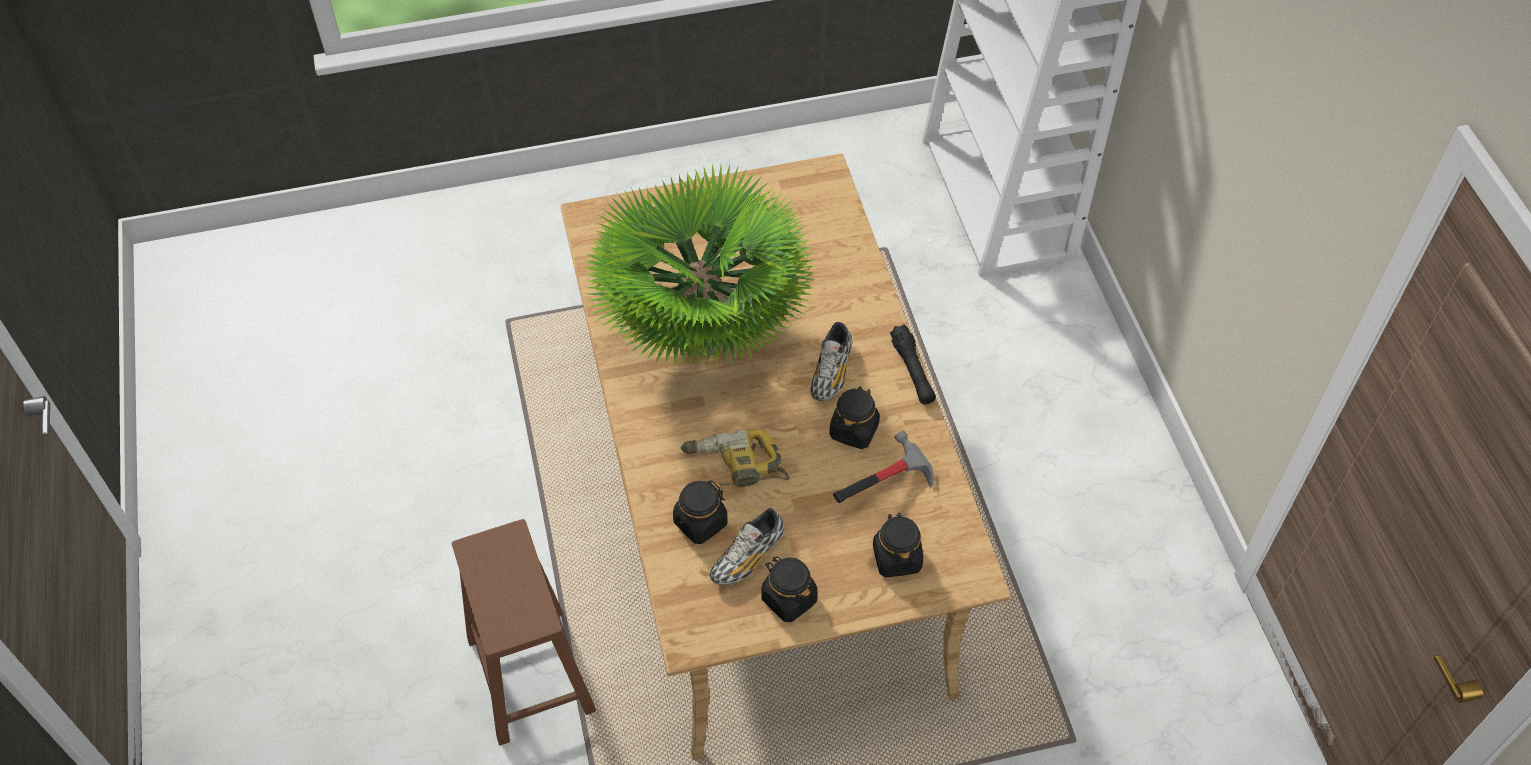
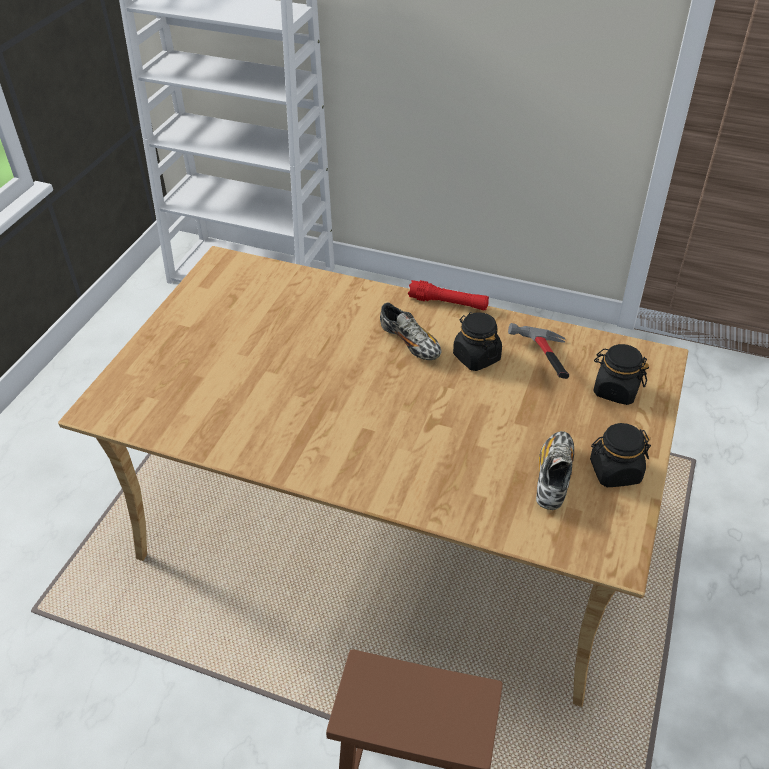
camera: 55 degrees left, 10 degrees down
(700, 523) = (495, 492): black jar -> none
(703, 333) = (299, 397): potted plant -> none
(734, 467) = (454, 442): power drill -> none
(748, 556) = (553, 477): shoe -> shoe turned 150 degrees counterclockwise
(912, 371) = (448, 303): black flashlight -> red flashlight

